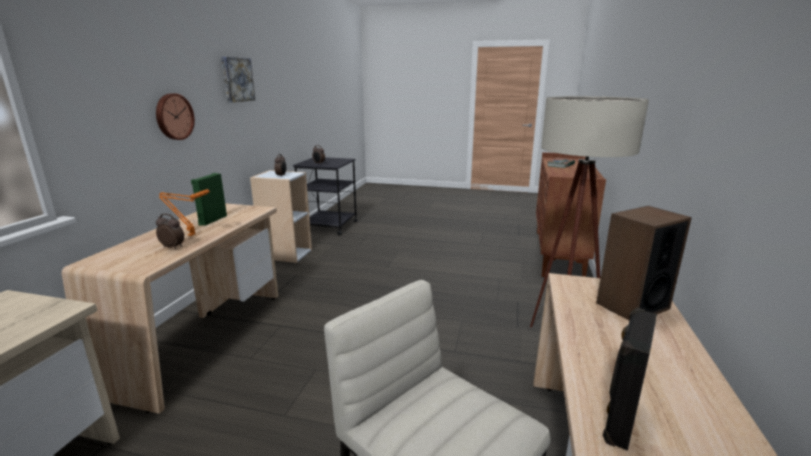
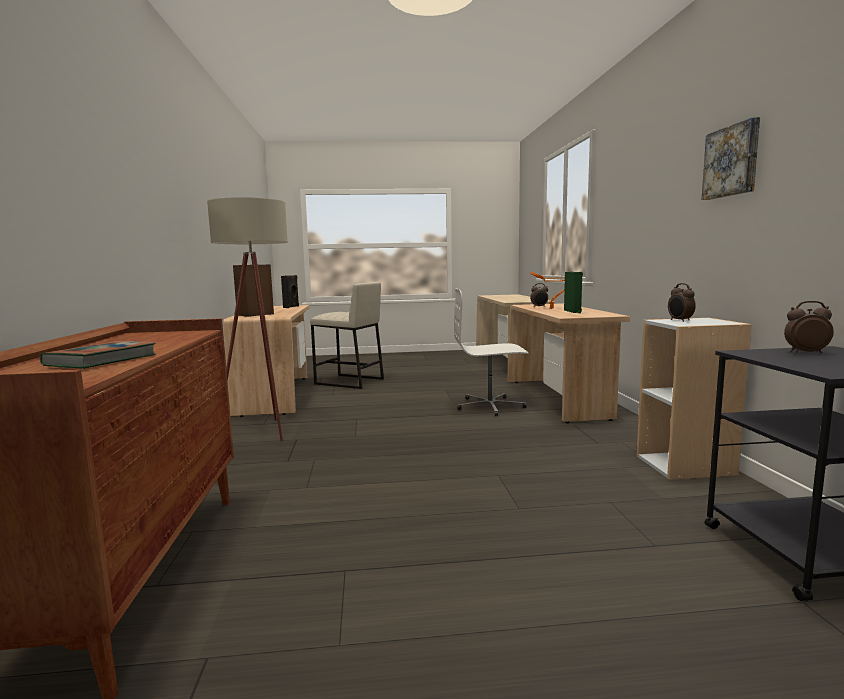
camera: 160 degrees right, 10 degrees down
(173, 116) = (649, 220): wall clock -> none
(291, 342) = (490, 406): none -> white office chair

